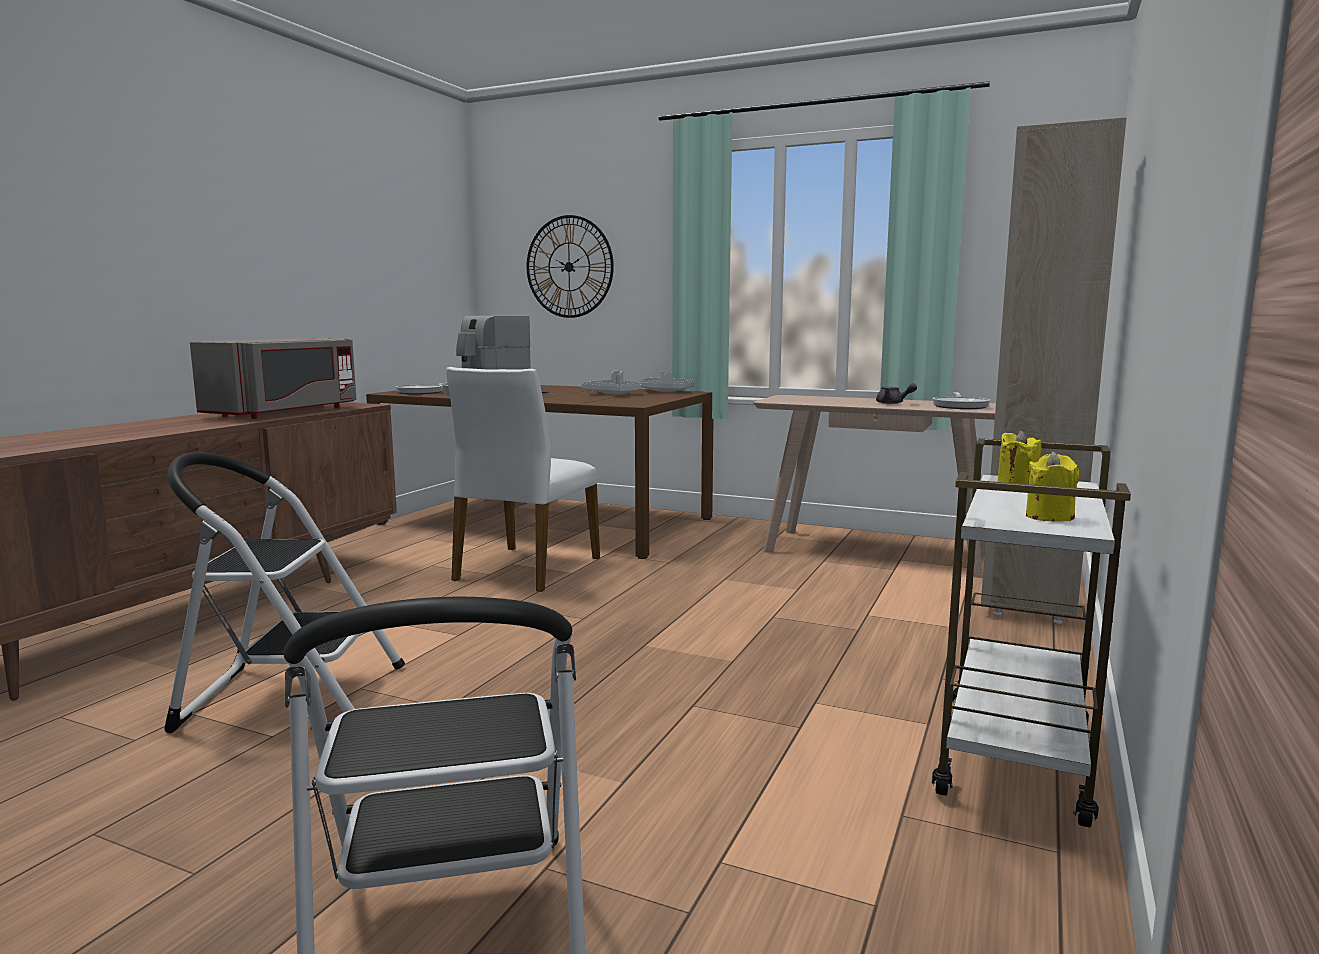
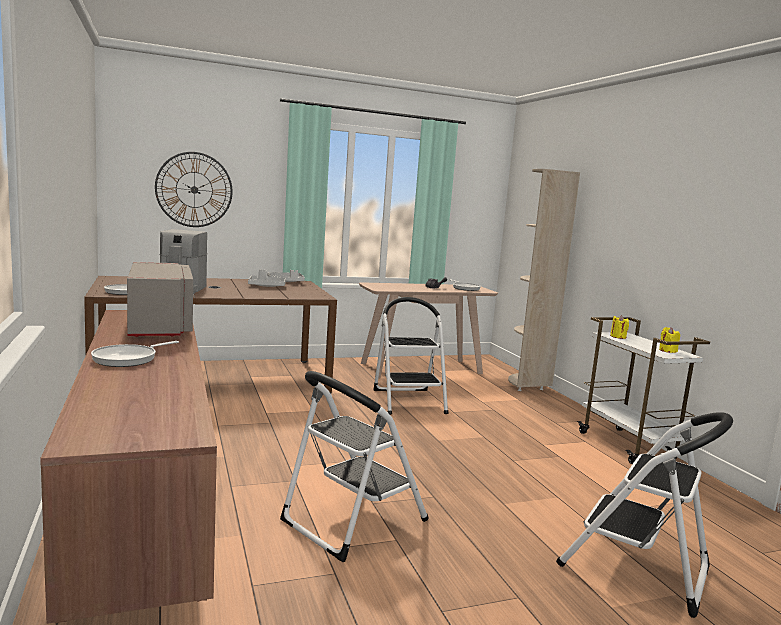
camera: 45 degrees left, 0 degrees up
(123, 428) = (128, 359): none -> frying pan
(525, 568) = (282, 414): white chair -> none
(735, 588) = (408, 401): none -> step ladder

